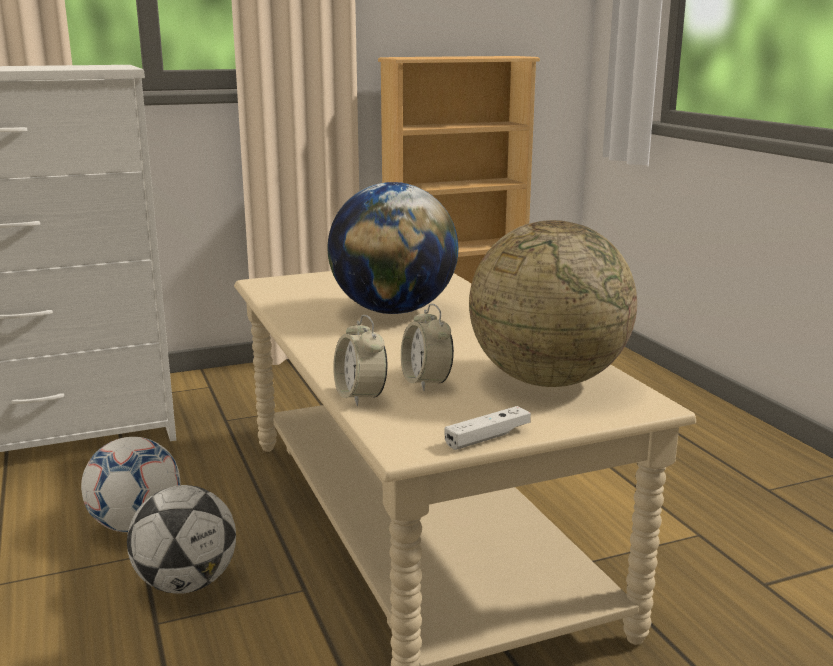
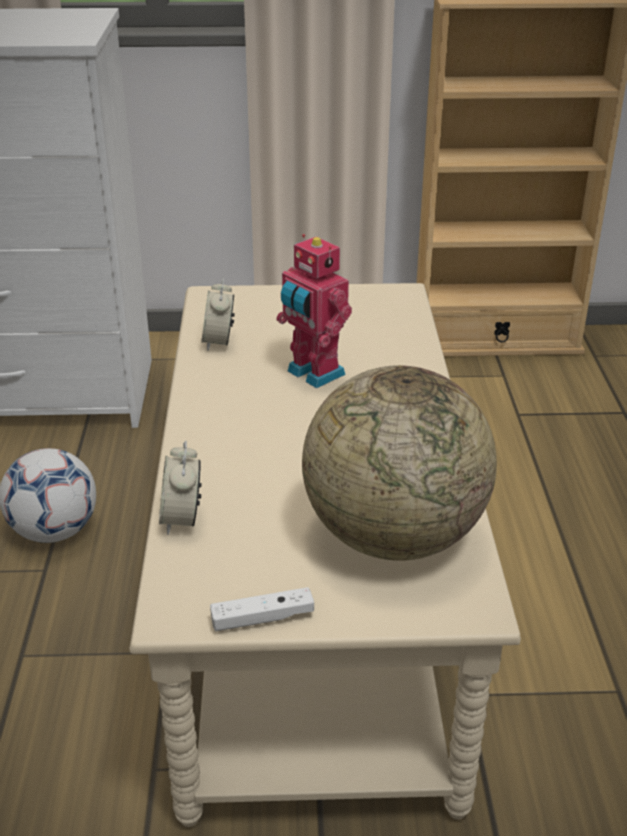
camera: 20 degrees right, 15 degrees up
(186, 583) = (67, 615): football -> none
(393, 311) = (313, 374): globe -> toy robot
(426, 382) = (263, 510): alarm clock -> alarm clock (219, 342)

